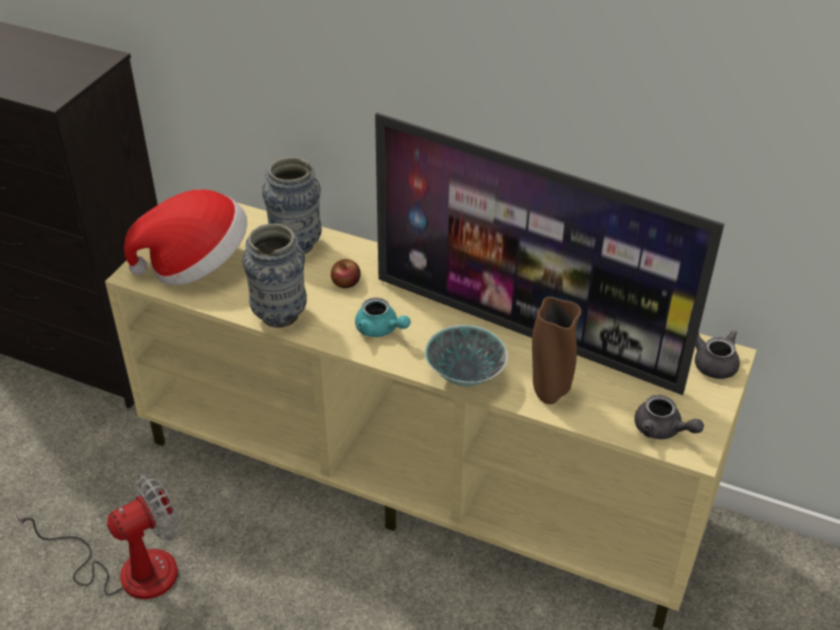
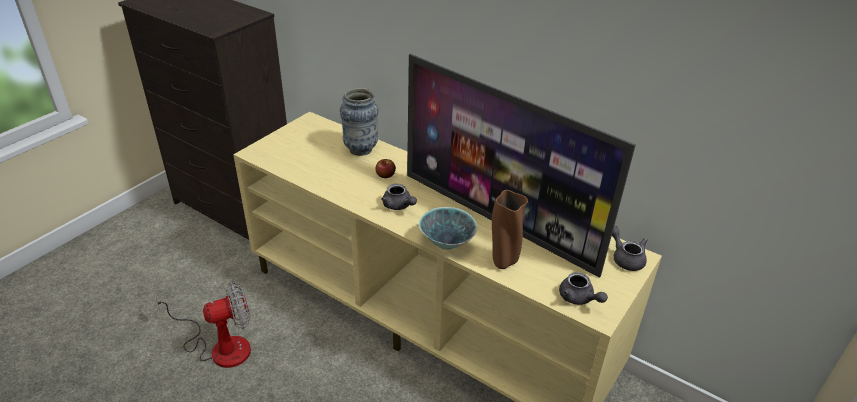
camera: 10 degrees right, 5 degrees down
(196, 264) = (293, 152): hat -> none
(280, 316) = (335, 189): vase -> none
(380, 330) = (399, 206): turquoise teapot -> grey teapot

